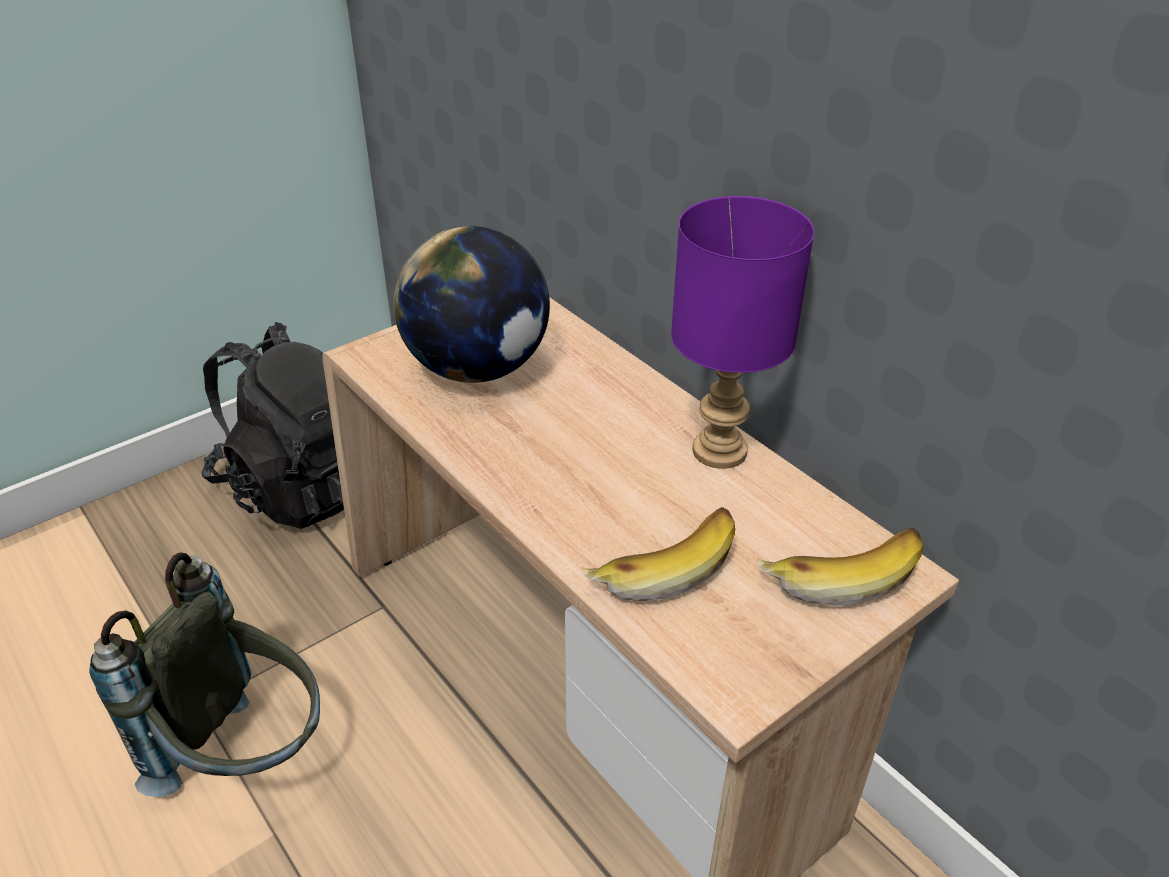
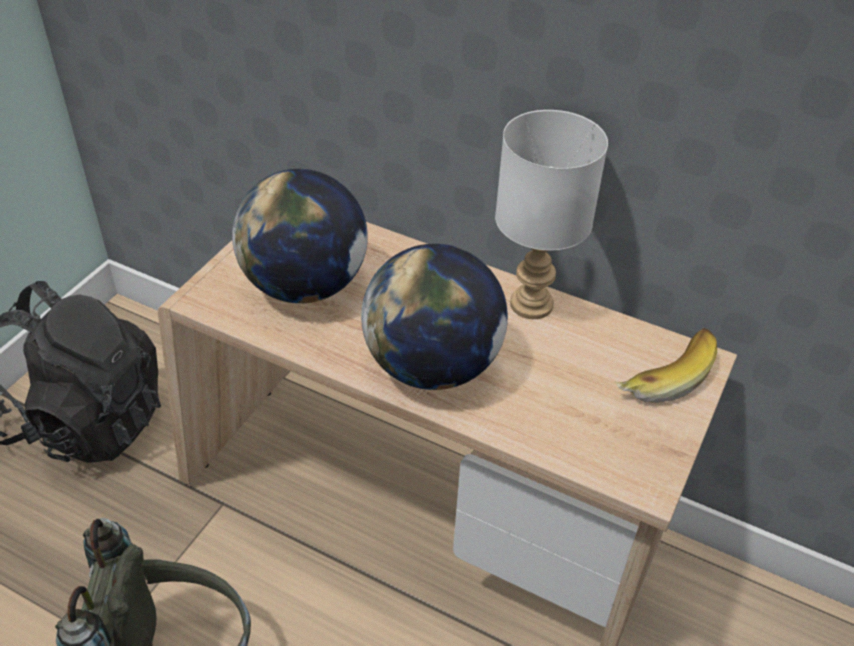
camera: 25 degrees left, 5 degrees up
(559, 483) = (432, 366): none -> globe
(661, 565) = (544, 407): banana -> none
(719, 452) = (531, 305): purple table lamp -> white table lamp

